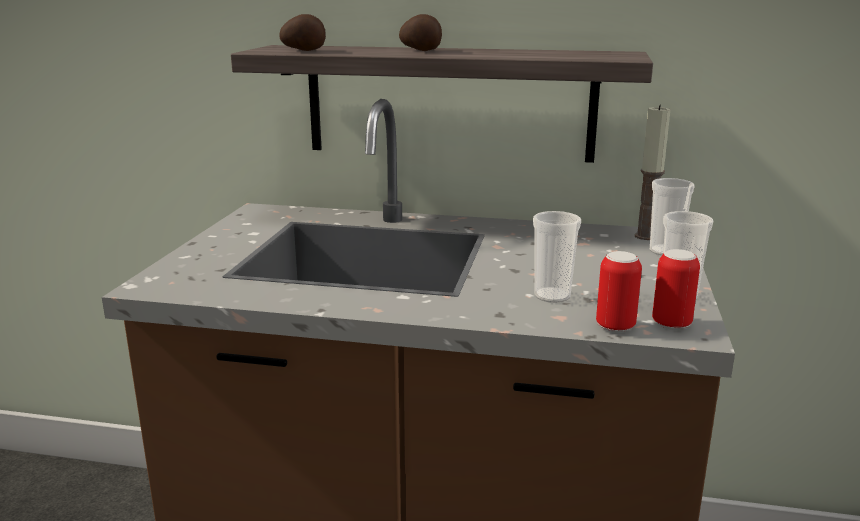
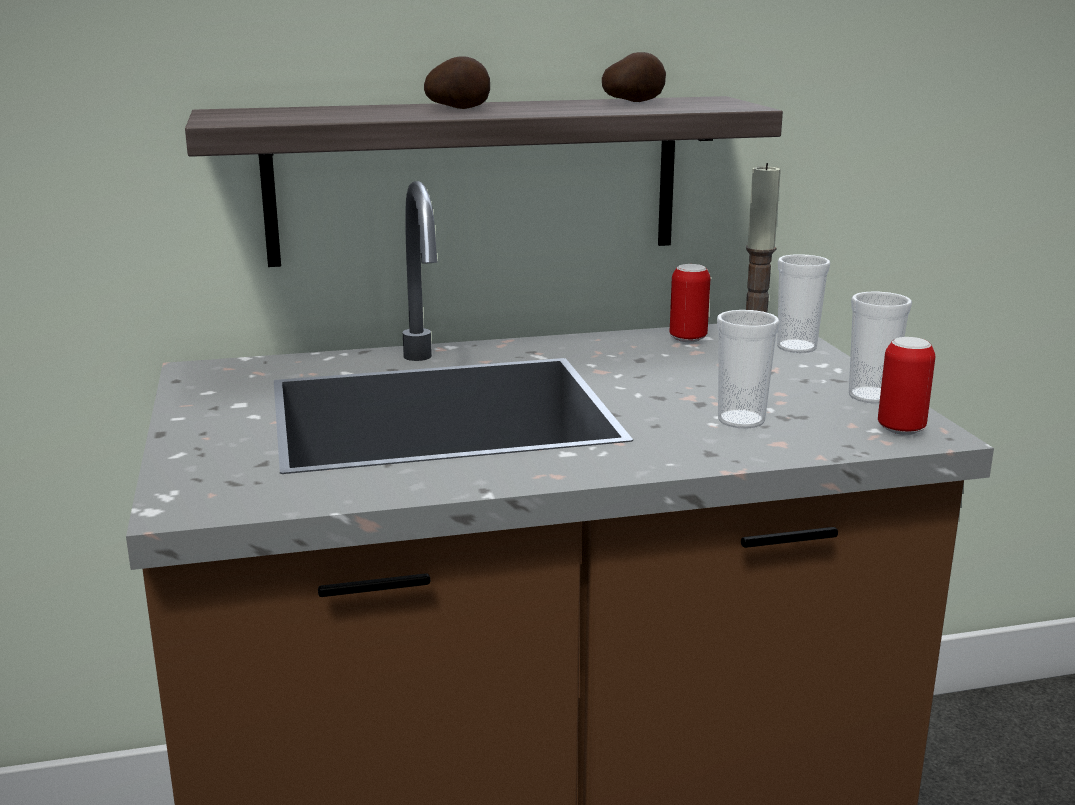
camera: 25 degrees left, 0 degrees up
(304, 50) = (290, 117): potato -> potato (633, 102)
(615, 326) = (850, 442): can -> can (688, 338)

